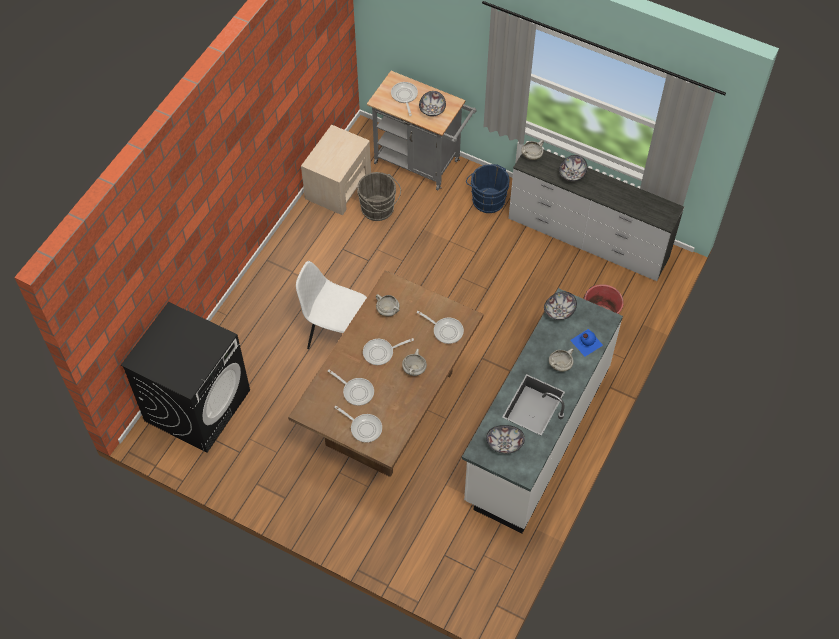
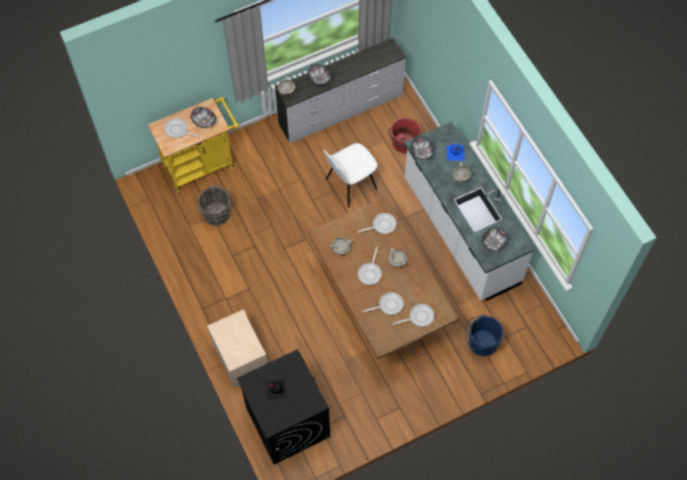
camera: 55 degrees left, 5 degrees up
(178, 341) = (275, 389): none -> black bottle
(336, 334) = (298, 301): white chair -> white chair (350, 185)
(338, 186) = (177, 226): beige nightstand -> beige nightstand (240, 357)
(421, 163) = (202, 164): grey cart -> yellow cart
(487, 199) = (264, 145): blue bucket -> blue bucket (481, 343)

